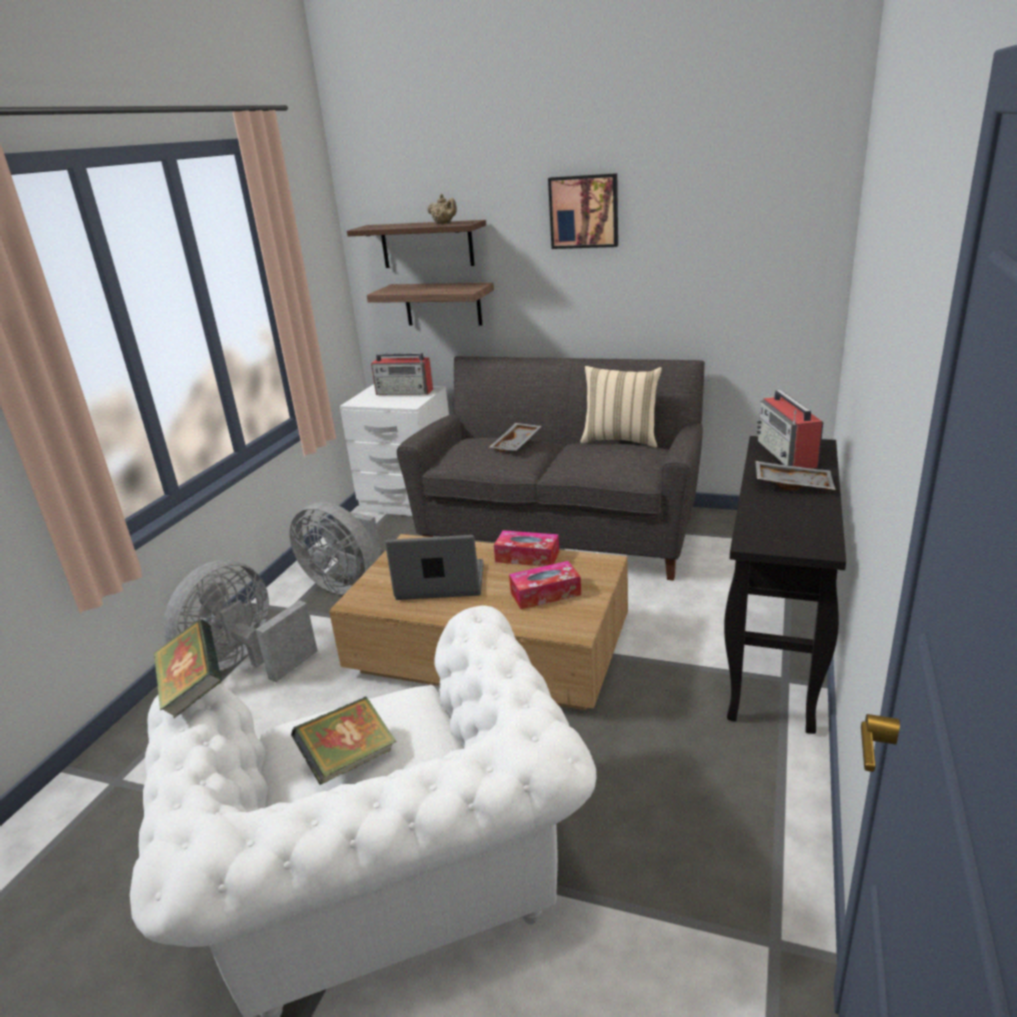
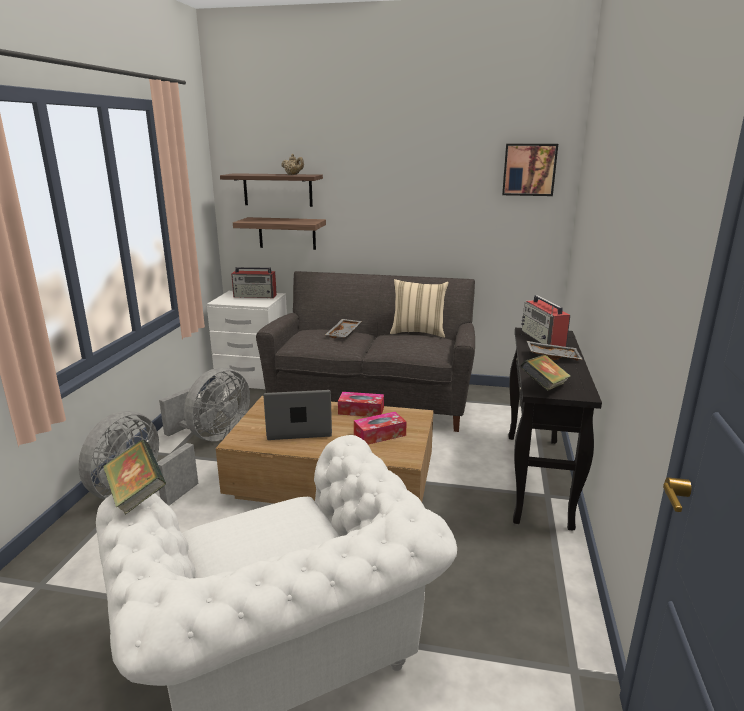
camera: 10 degrees left, 5 degrees down
(346, 583) = (213, 435): grey fan -> grey fan turned 75 degrees counterclockwise
(349, 760) = (260, 547): book -> book (544, 387)
(584, 211) = (394, 173): picture -> picture (529, 169)

